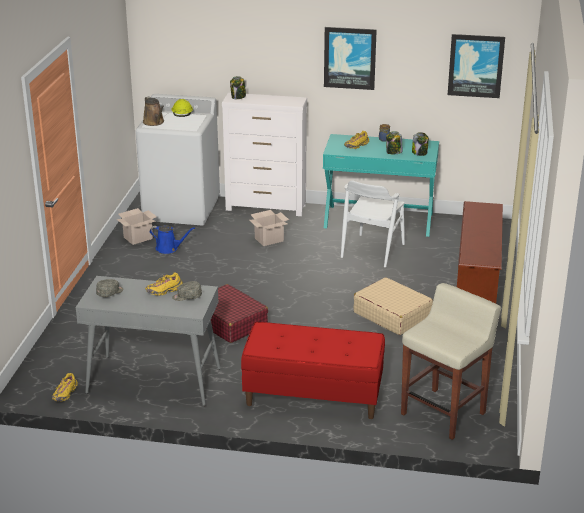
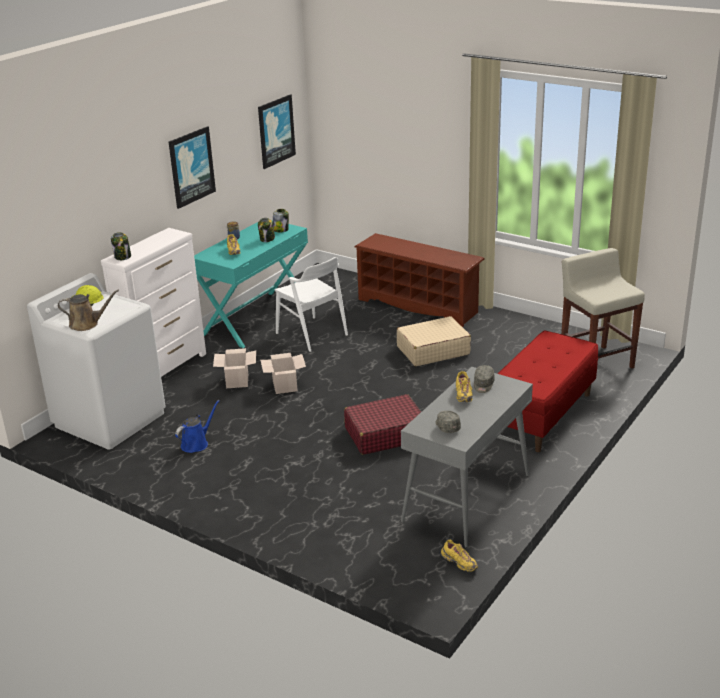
camera: 65 degrees left, 0 degrees up
(138, 237) = (149, 460): cardboard box -> cardboard box (284, 385)

